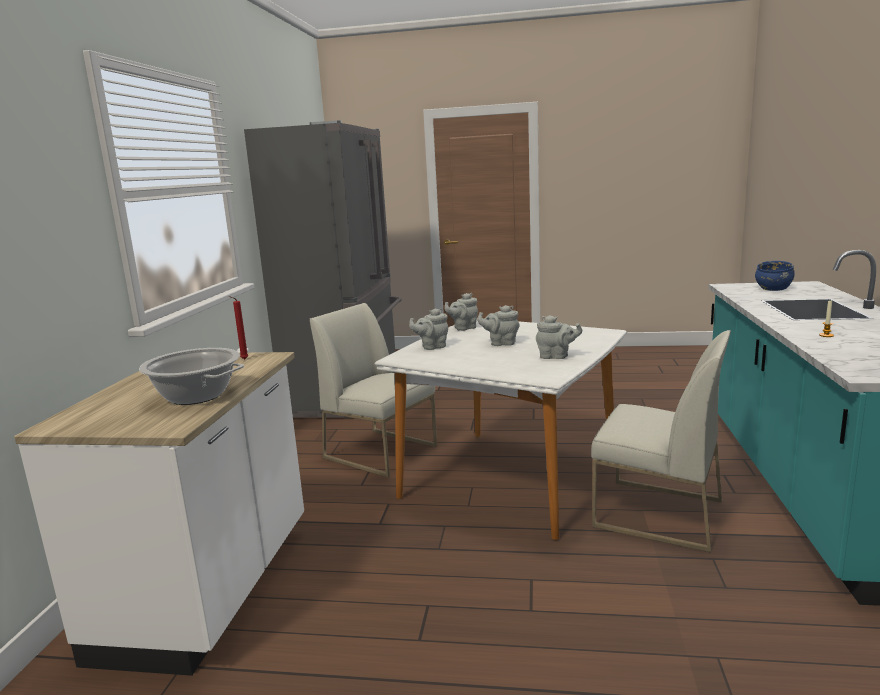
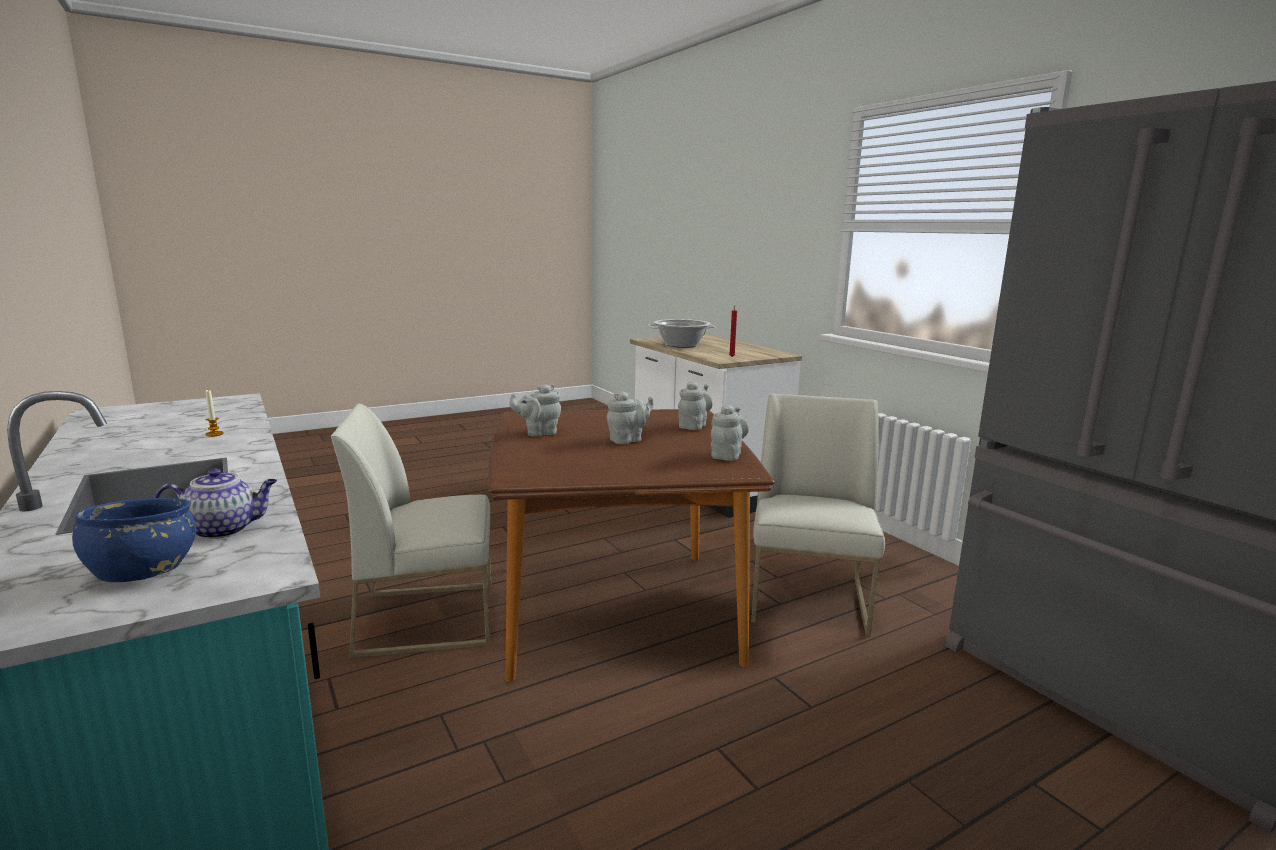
camera: 140 degrees right, 0 degrees up
(381, 452) = (809, 599): white chair -> white chair turned 75 degrees counterclockwise
(511, 479) = (617, 611): white dining table -> brown dining table
(755, 294) = (224, 529): none -> teapot

